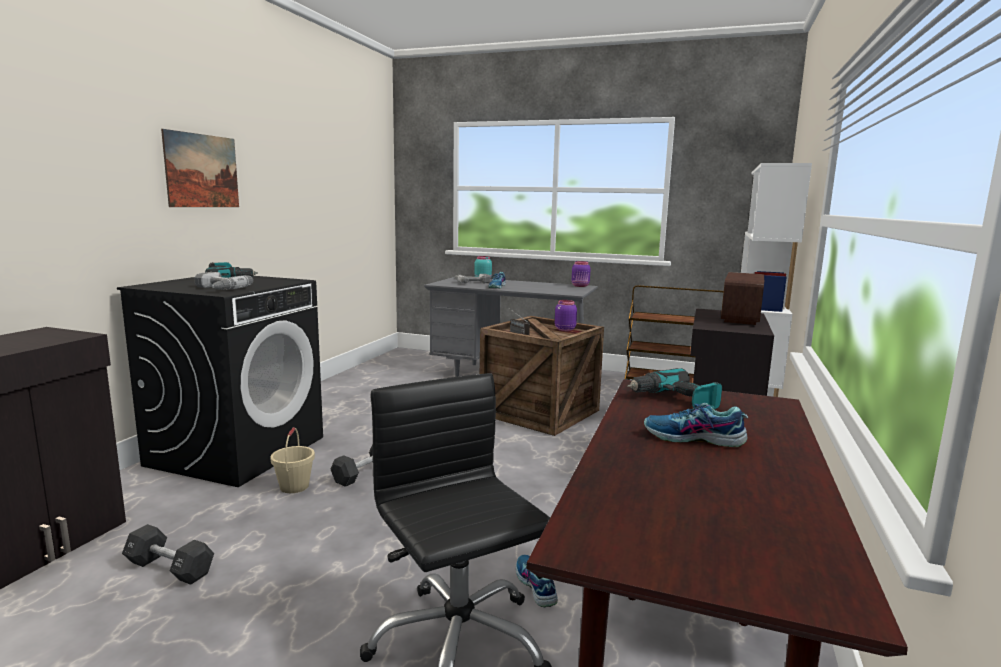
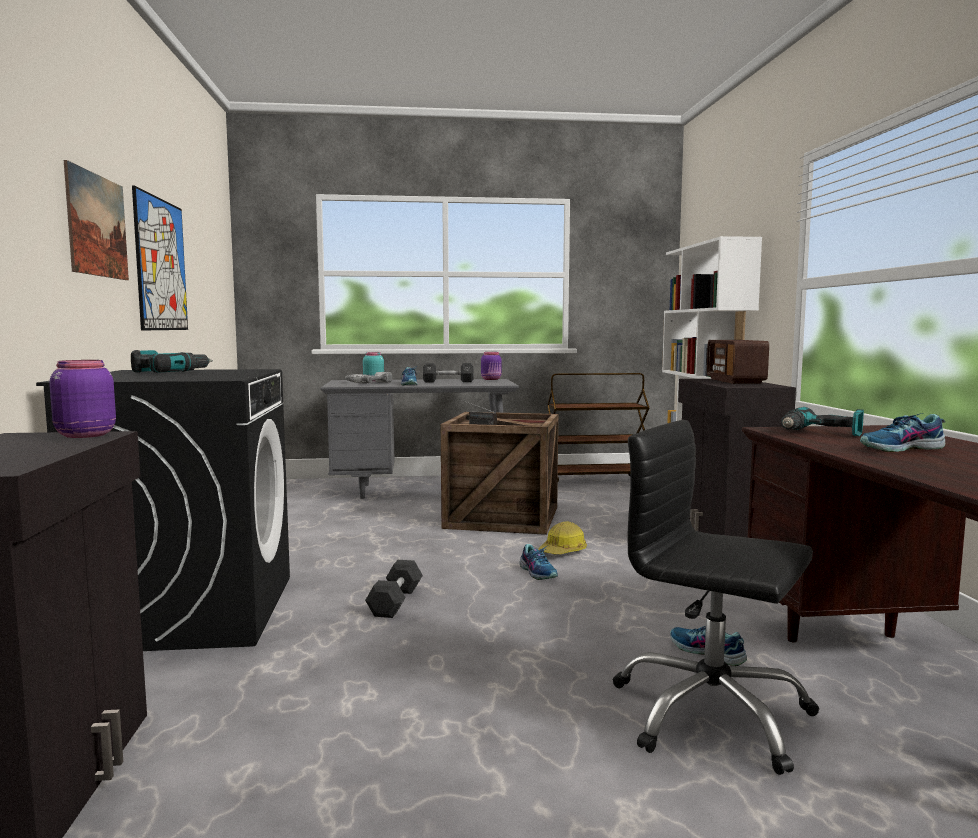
camera: 25 degrees left, 5 degrees down
(169, 568) = (295, 742): black dumbbell -> black dumbbell (448, 382)
(217, 289) = (197, 377): power drill -> none
(286, 191) = (161, 264): none -> picture
(294, 486) = (329, 630): beige bucket -> none
(500, 471) = (538, 572): none -> shoe
(546, 455) = (563, 551): none -> hard hat
(564, 329) = (518, 420): purple jar -> purple jar (84, 435)

